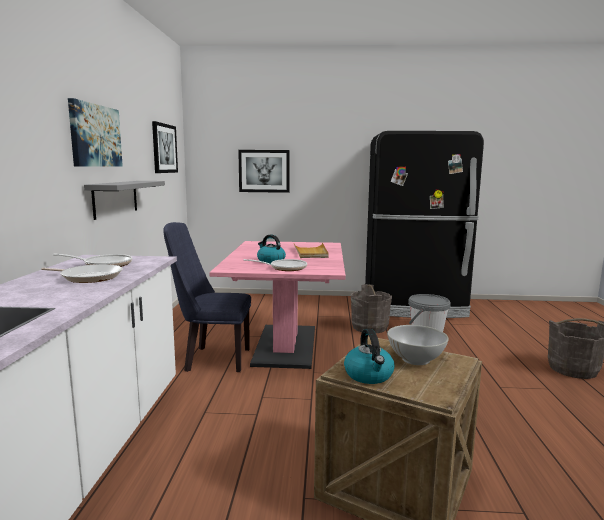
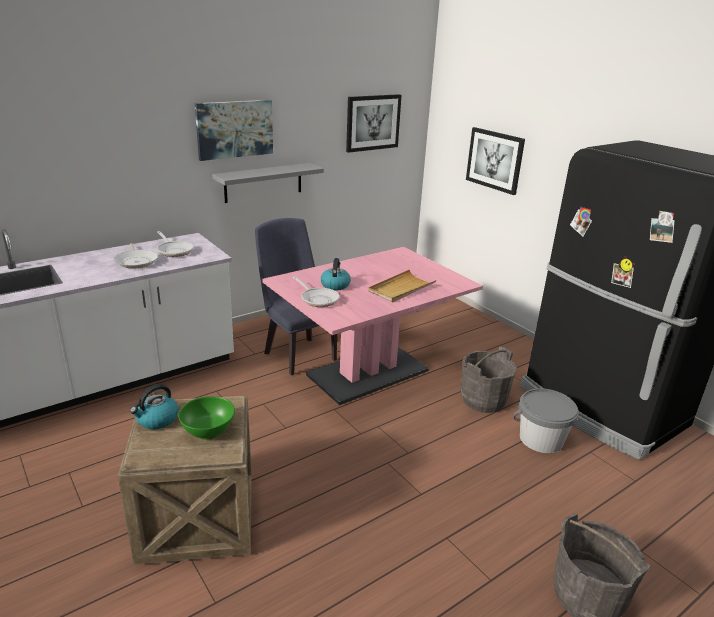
camera: 50 degrees right, 15 degrees up
(416, 359) = (208, 431): white bowl -> green bowl

